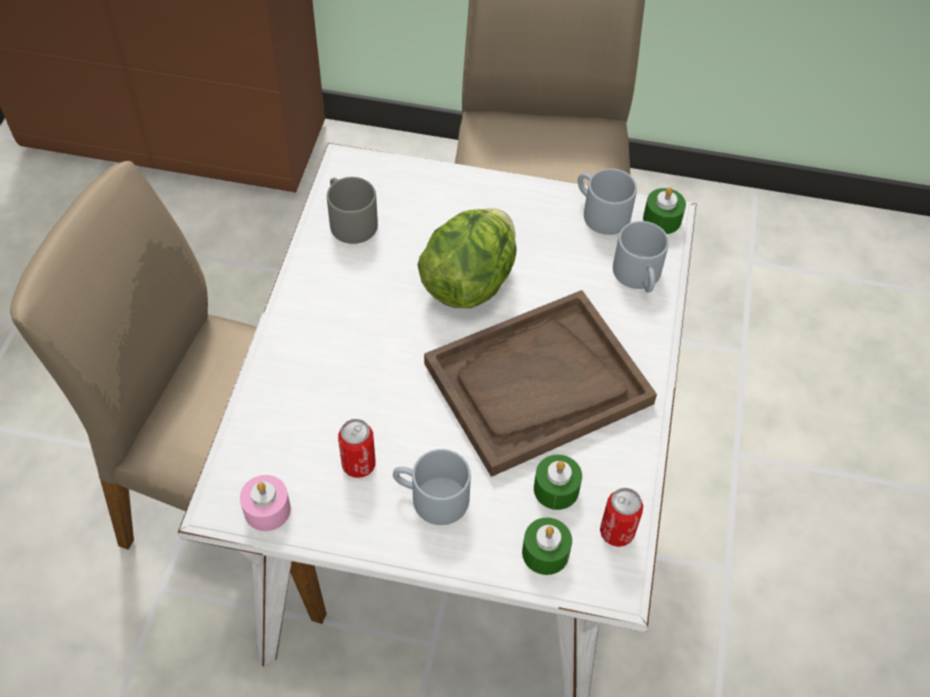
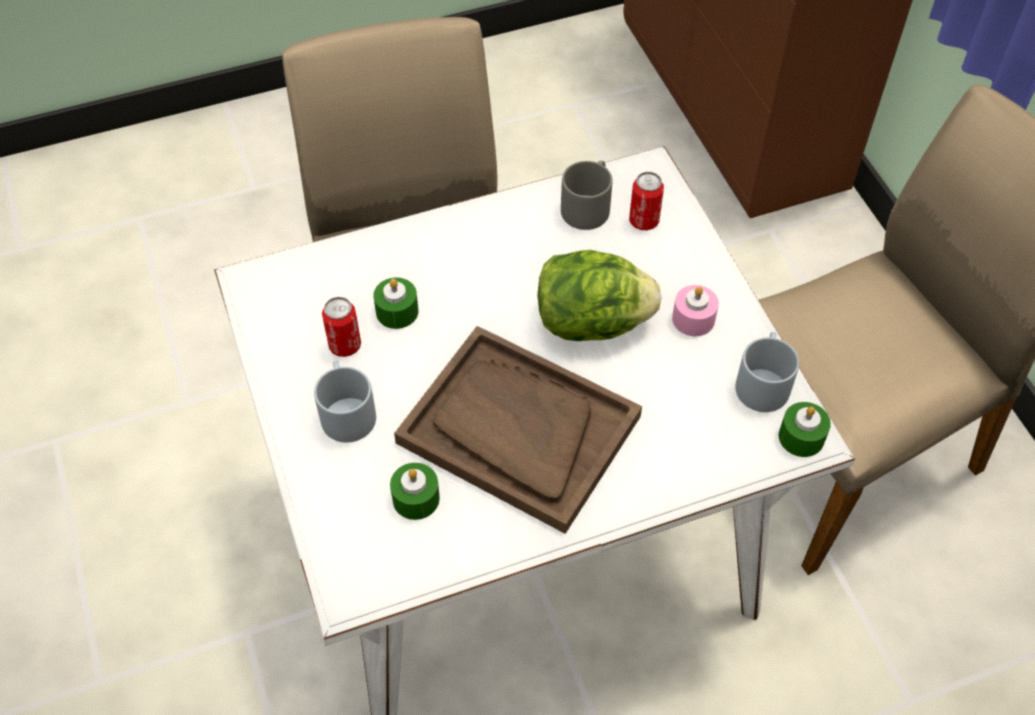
camera: 60 degrees right, 0 degrees up
(267, 510) = (264, 310): pink candle -> pink candle (693, 319)
(545, 552) = (346, 521): green candle -> green candle (397, 311)
(617, 532) = (402, 568): can -> can (644, 221)
(640, 277) = (710, 452): grey mug -> none

